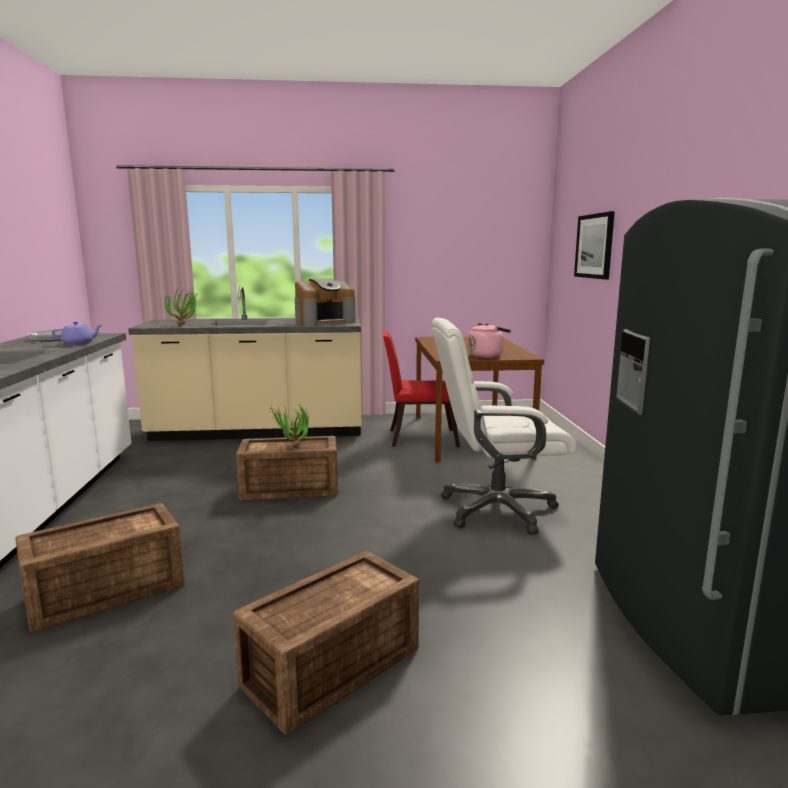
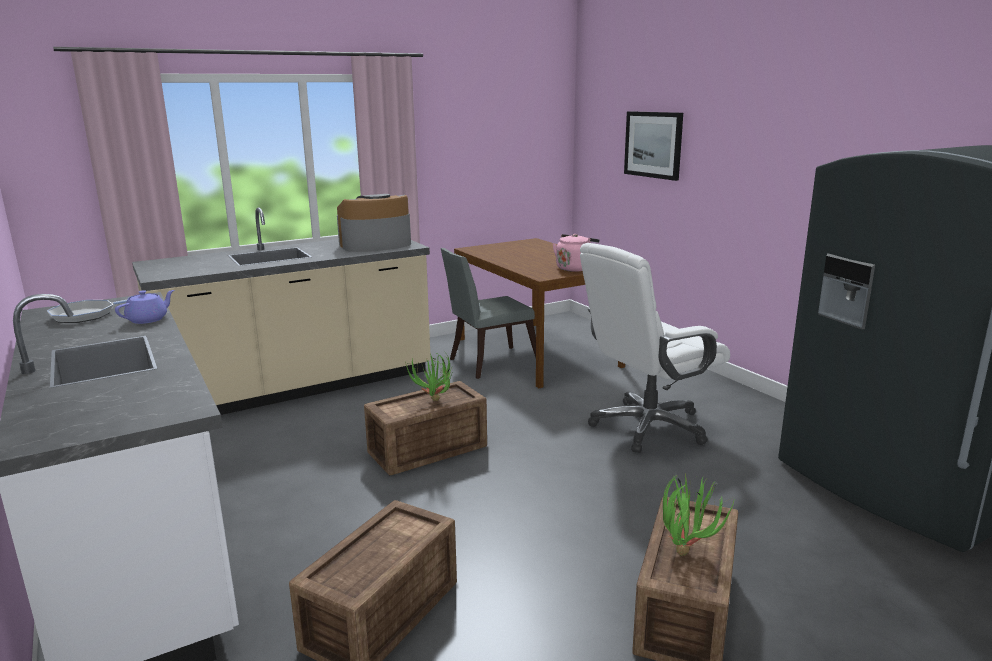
camera: 25 degrees left, 5 degrees up
(185, 325) = (208, 268): potted plant -> potted plant (687, 550)
(325, 322) = (375, 245): coffee machine -> coffee machine turned 150 degrees counterclockwise
(417, 438) = (489, 363): red chair -> grey chair

